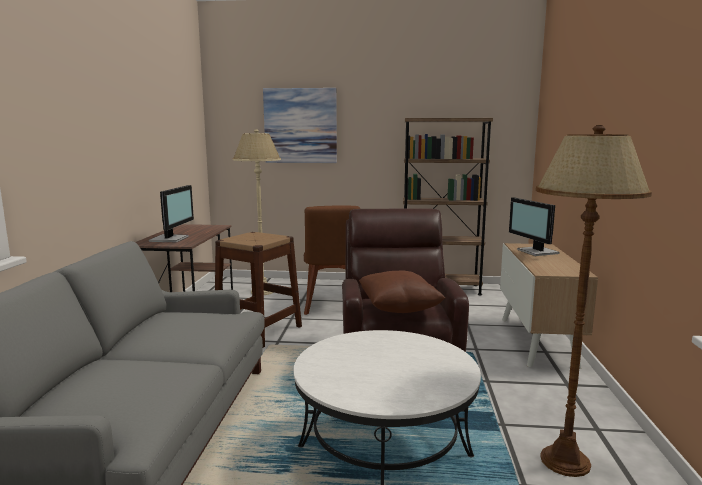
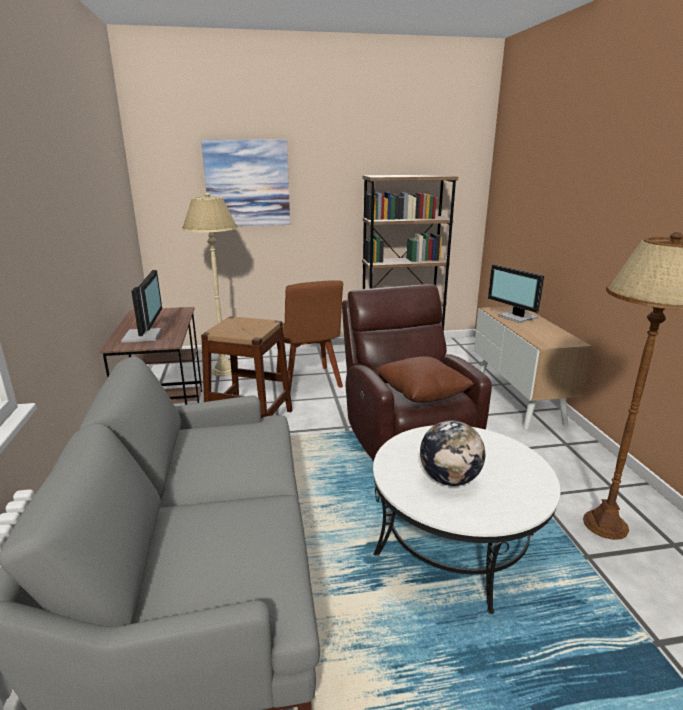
camera: 15 degrees left, 10 degrees up
(365, 369) = (449, 479): none -> globe

